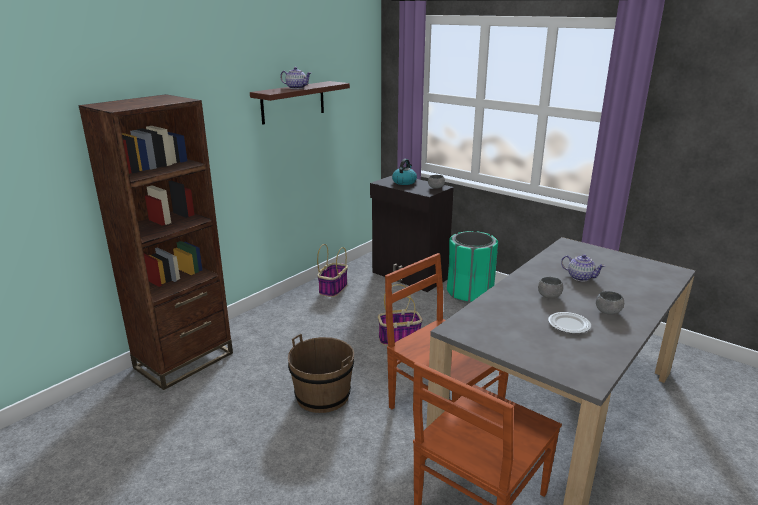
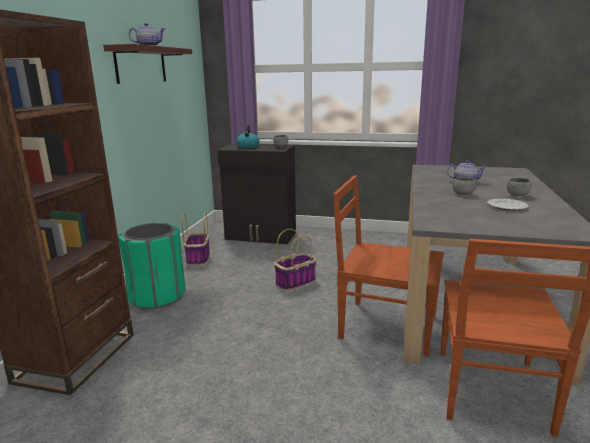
camera: 25 degrees left, 5 degrees down
(323, 395) = (266, 346): brown bucket -> none
(470, 293) = (323, 238): green trash can -> green trash can (157, 296)

